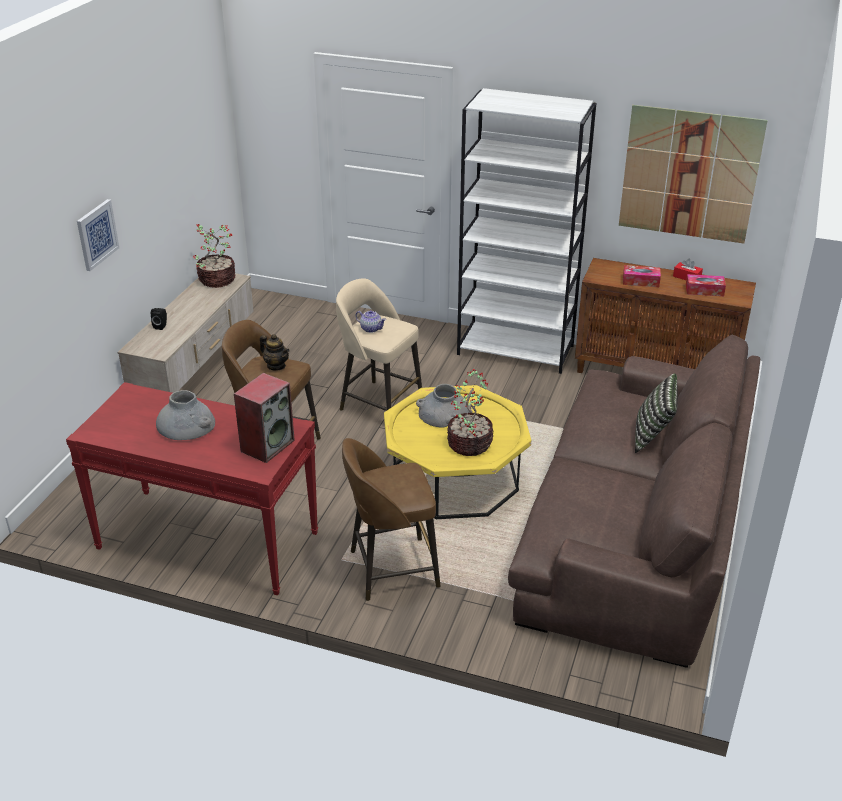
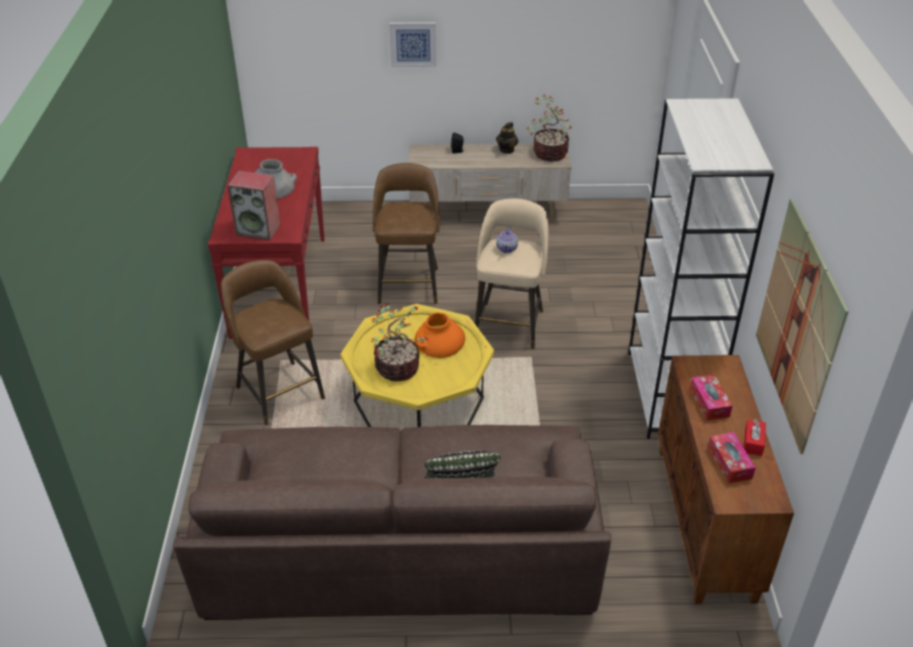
camera: 70 degrees right, 5 degrees up
(276, 366) = (414, 215): teapot -> teapot (507, 150)
(444, 413) = (439, 341): grey vase -> orange vase

